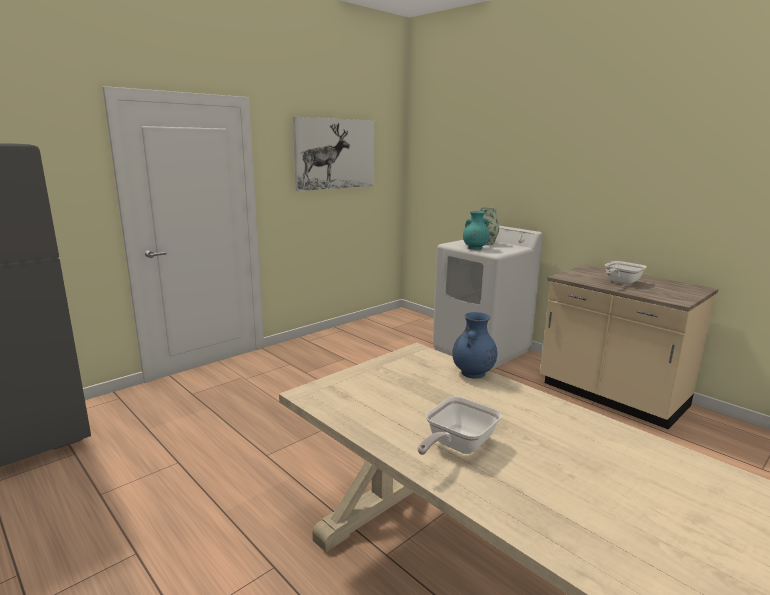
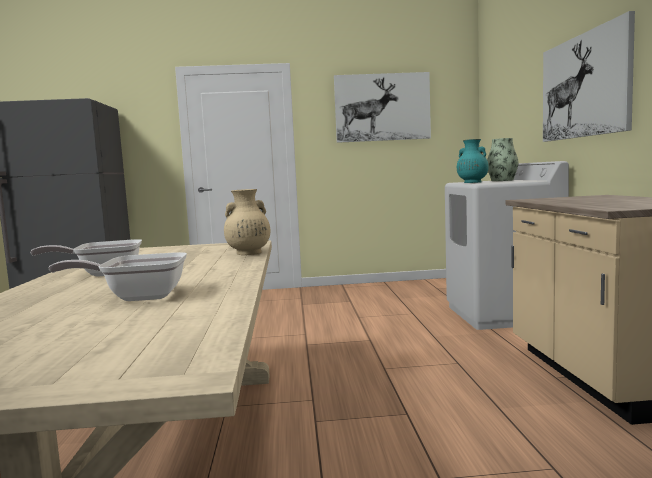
camera: 40 degrees right, 10 degrees down
(473, 373) = (248, 253): blue vase -> beige vase
(562, 177) = (584, 86): none -> picture
(620, 282) = (589, 201): frying pan -> frying pan (138, 297)

